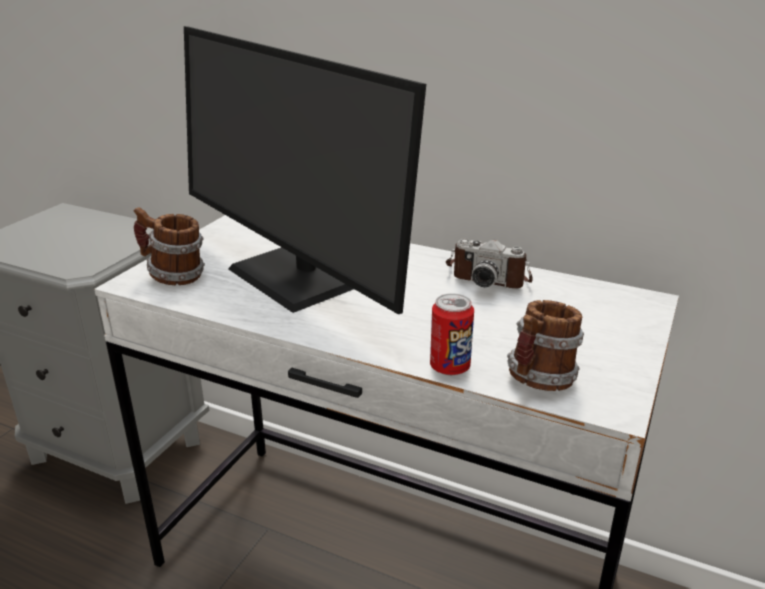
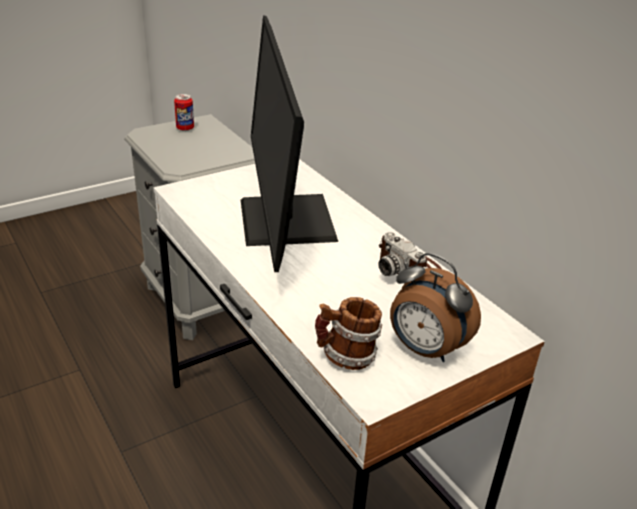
camera: 30 degrees right, 5 degrees up
(173, 276) = (203, 194): mug -> none
(449, 367) = (299, 323): can -> can (185, 128)
(599, 343) = (425, 350): none -> alarm clock

